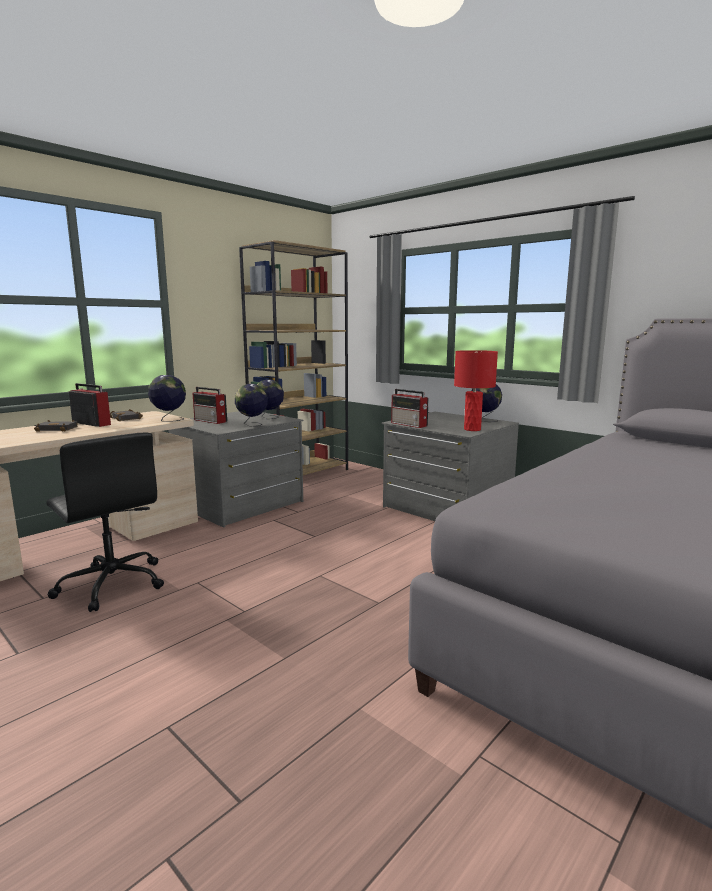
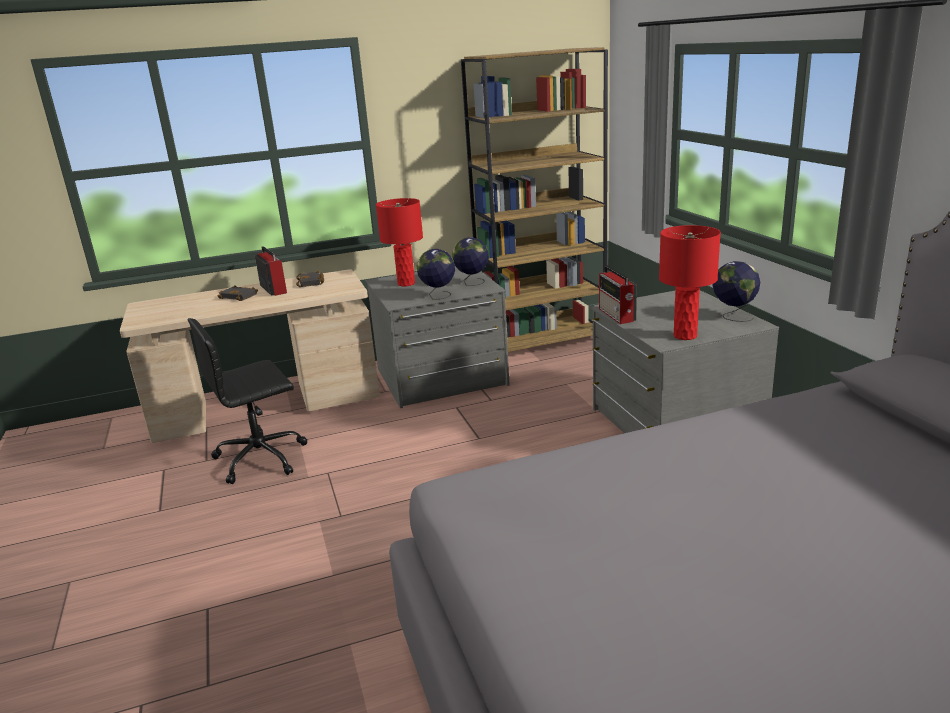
camera: 30 degrees right, 10 degrees up
(112, 584) = (262, 457): black office chair -> black office chair turned 75 degrees clockwise
(169, 420) = (343, 289): globe -> none
(211, 421) = (406, 283): radio -> red table lamp

